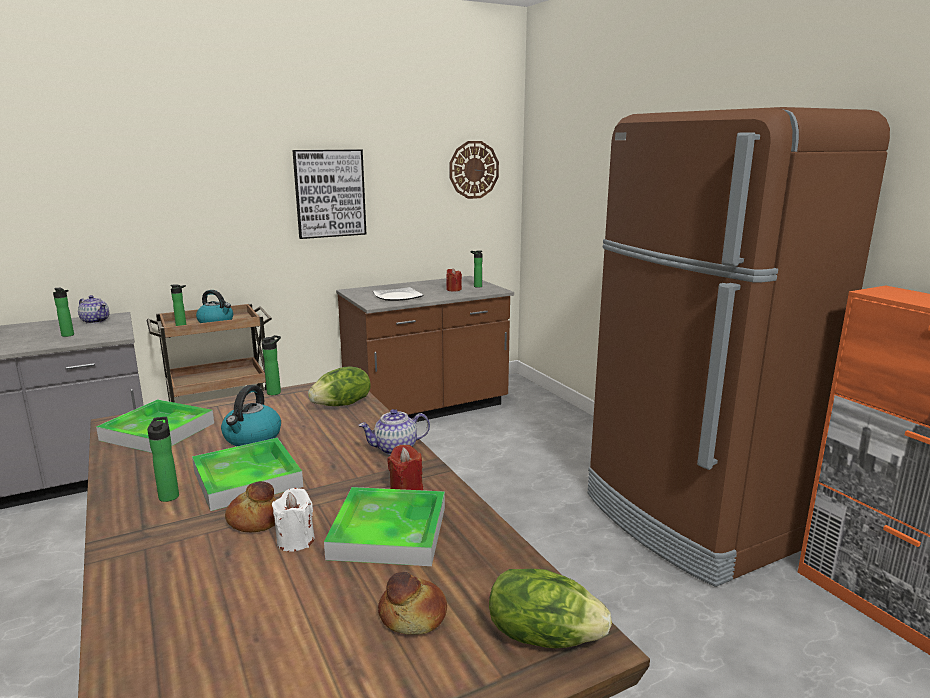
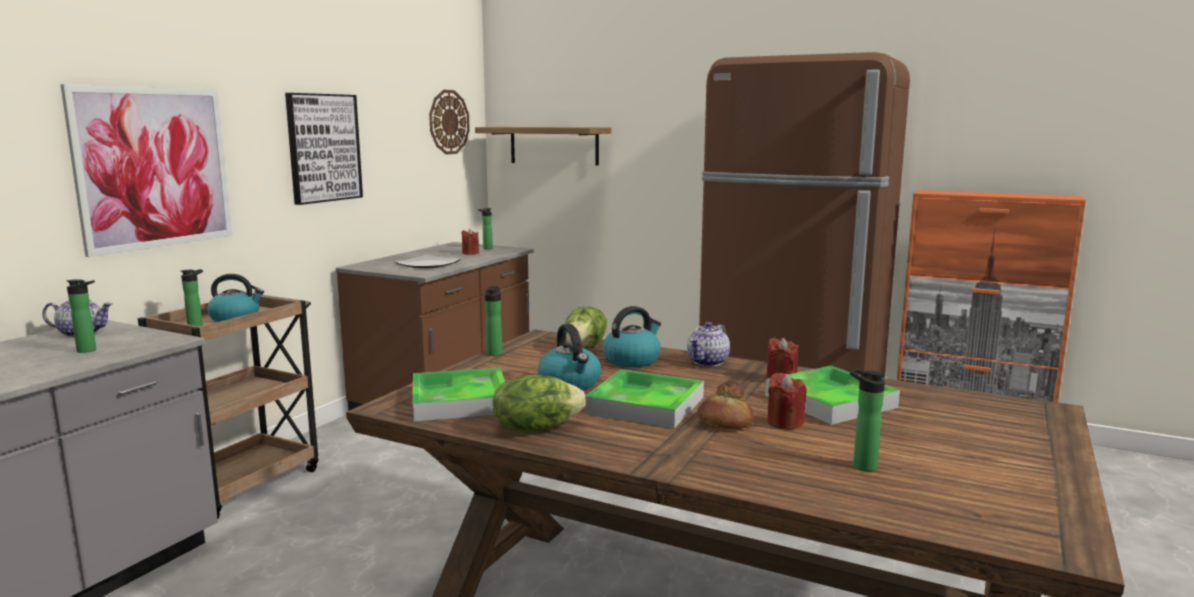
camera: 35 degrees left, 5 degrees down
(169, 495) = (610, 431): bottle -> bottle (861, 466)
(173, 208) = (154, 167): none -> picture
(295, 540) = (785, 423): white candle -> red candle
(345, 427) = (632, 360): none -> kettle
(413, 617) = (949, 429): bread -> none
(543, 635) = (1024, 414): lettuce -> lettuce (536, 428)
(563, 194) = (554, 145): none -> shelf

